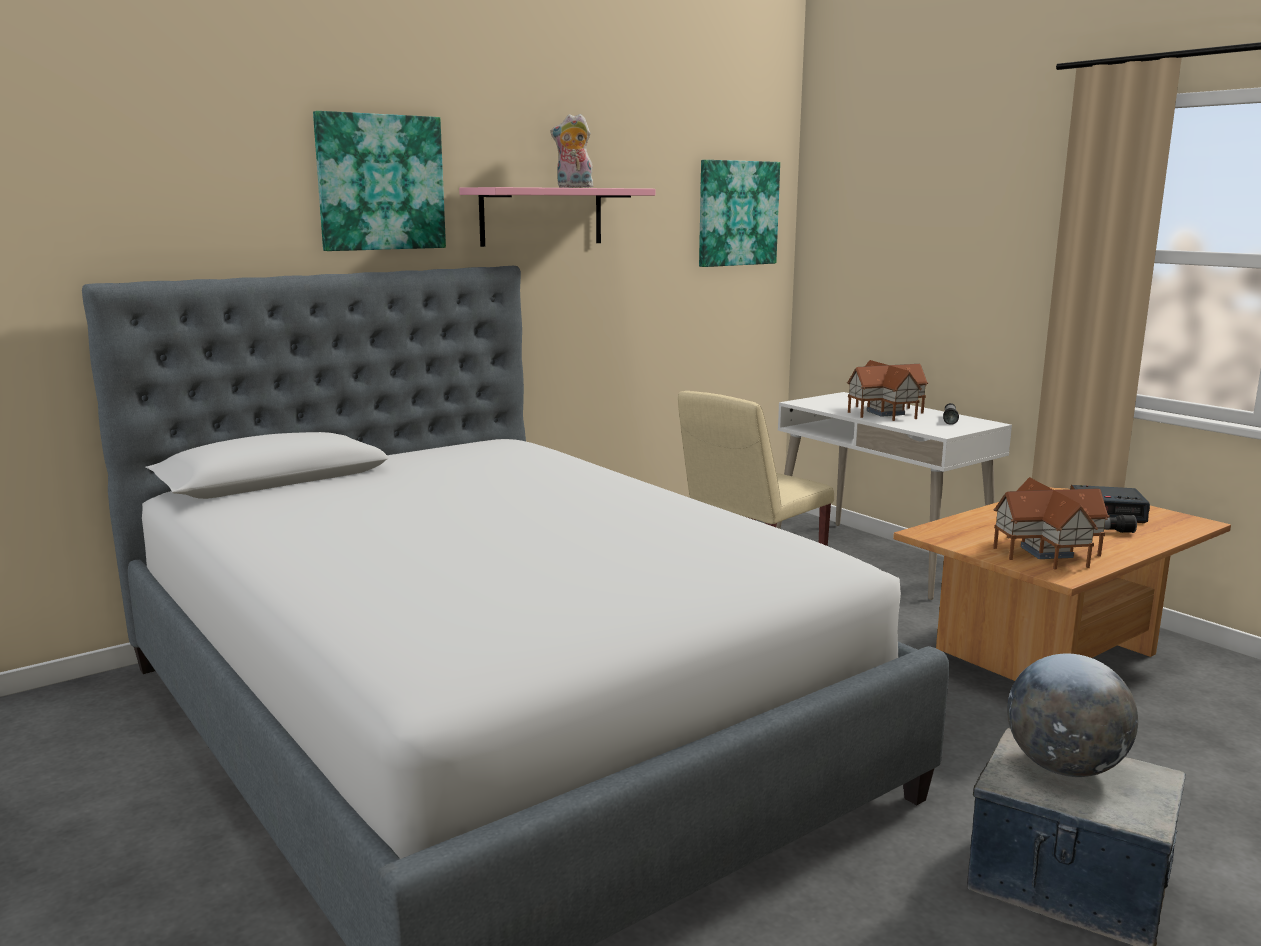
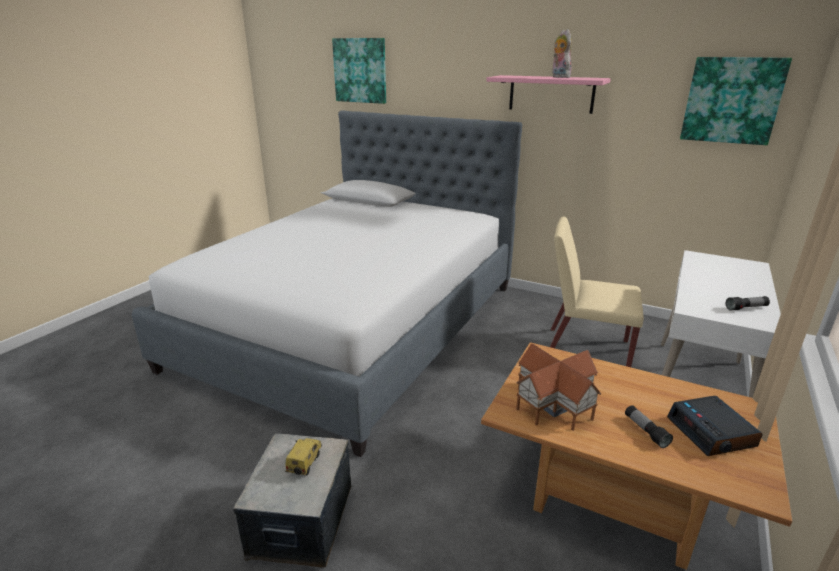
camera: 65 degrees right, 10 degrees up
(380, 182) = (459, 72): picture -> picture (360, 70)
(886, 412) = (722, 283): toy house -> none
(1064, 768) = (304, 463): globe -> toy car

